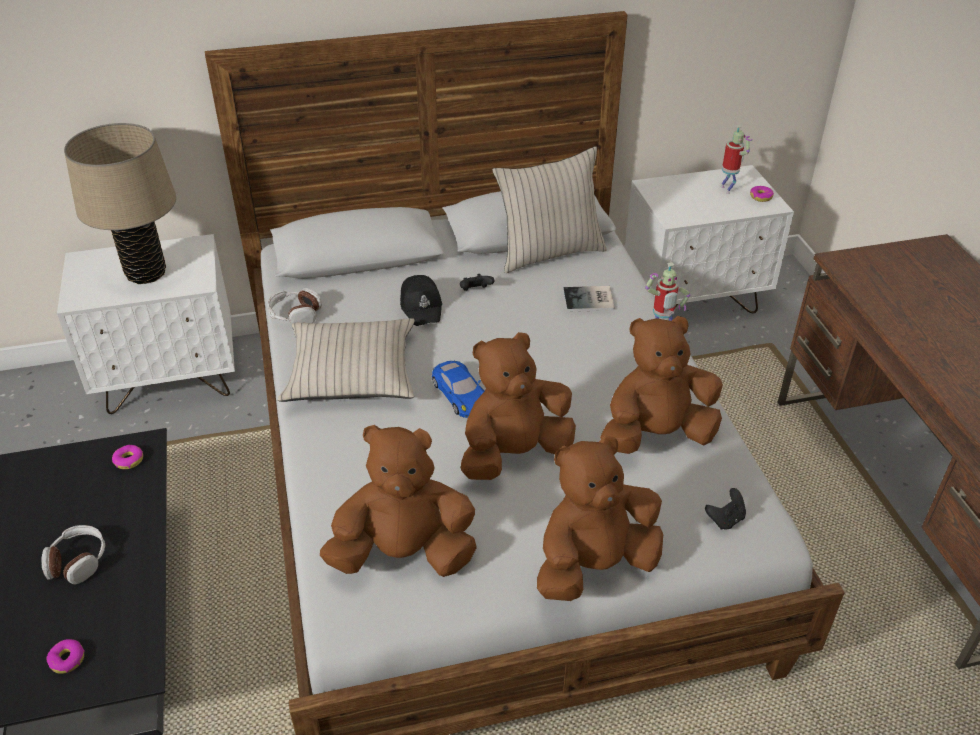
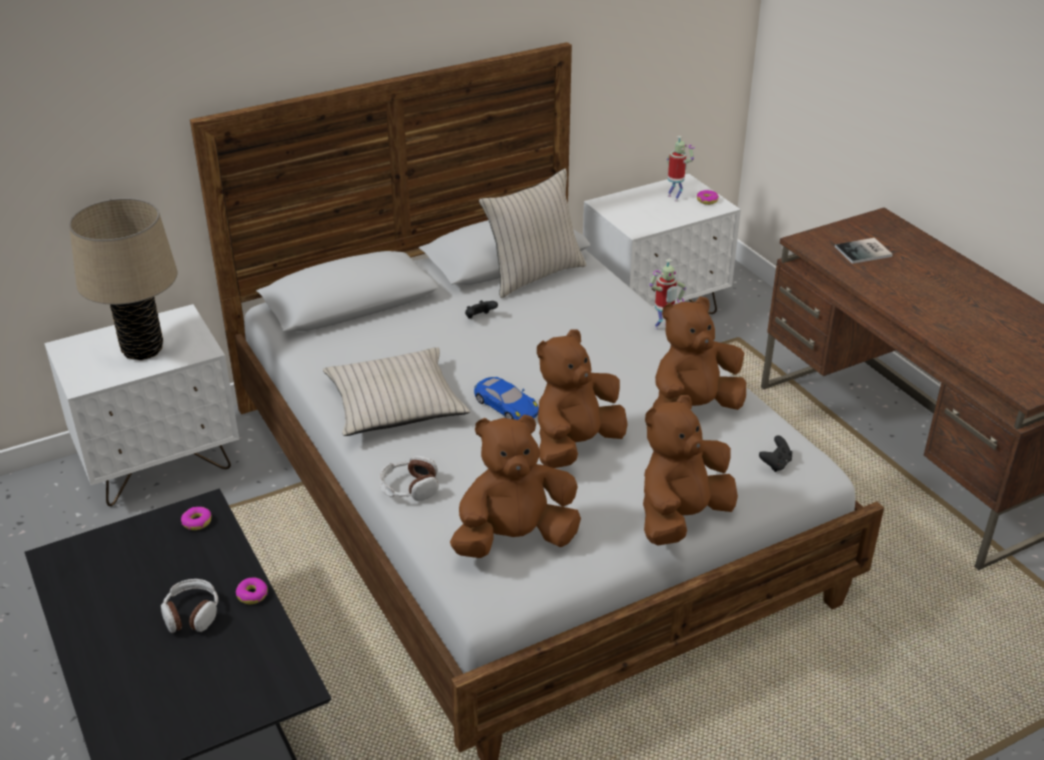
camera: 15 degrees left, 5 degrees down
(67, 660) = (225, 693): donut -> donut (252, 595)
(295, 314) = (315, 363): headphones -> headphones (409, 488)
(422, 306) = (435, 338): black cap -> none
(590, 300) = (589, 310): book -> book (865, 252)

